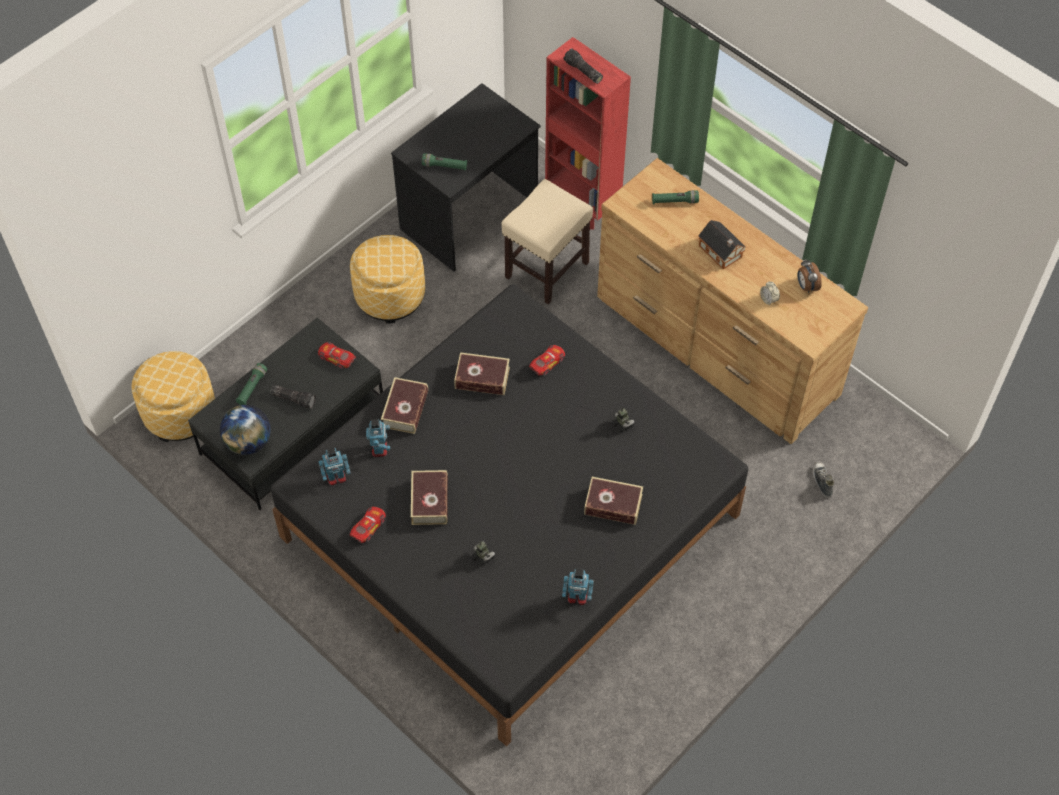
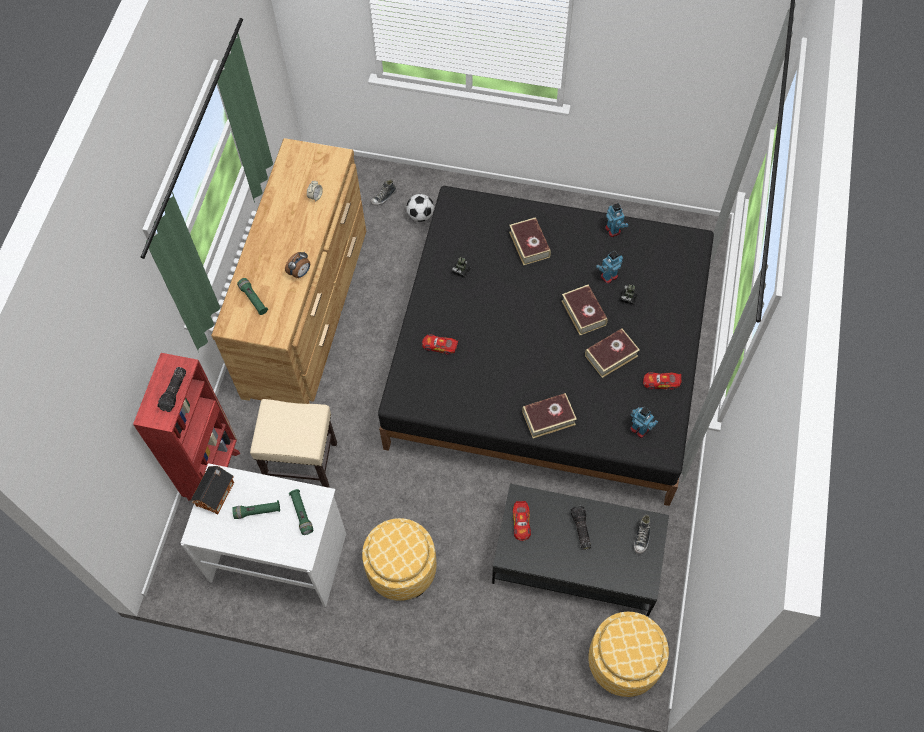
camera: 120 degrees left, 5 degrees up
(248, 442) = (642, 537): globe -> shoe
(252, 387) = (593, 570): green flashlight -> green flashlight (257, 511)
(380, 449) = (594, 415): toy robot -> toy robot (608, 276)
(470, 217) = (279, 556): black desk -> white desk
(482, 378) = (484, 382): book -> book (583, 313)
(721, 253) = (288, 245): toy house -> toy house (216, 492)
(773, 504) = (420, 215): none -> football
(806, 286) = (288, 179): alarm clock -> alarm clock (300, 273)

